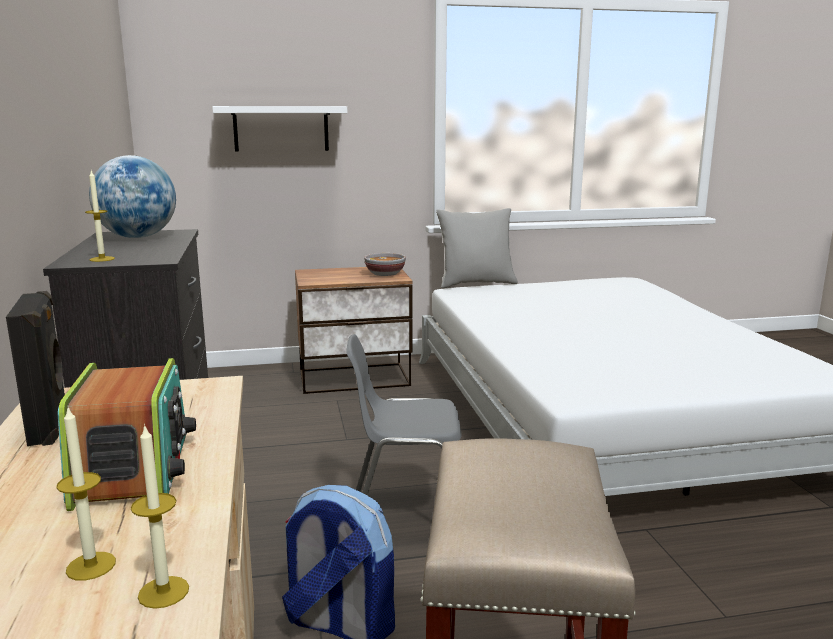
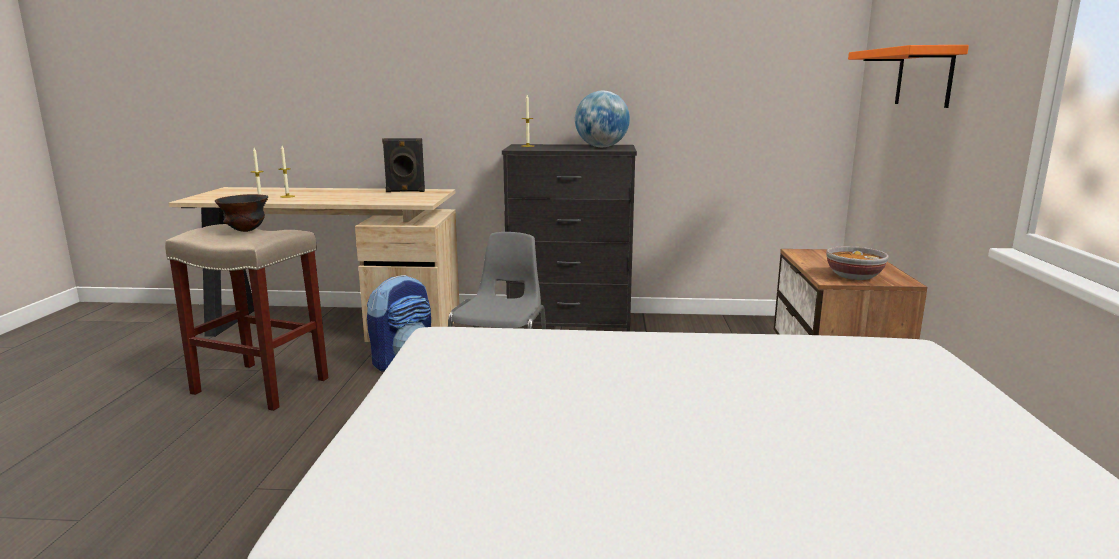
camera: 105 degrees right, 0 degrees up
(134, 468) = (347, 197): radio -> none
(281, 128) = (924, 77): white shelf -> orange shelf
(476, 284) = (977, 365): grey pillow -> none
(512, 487) = (245, 231): none -> black bowl

